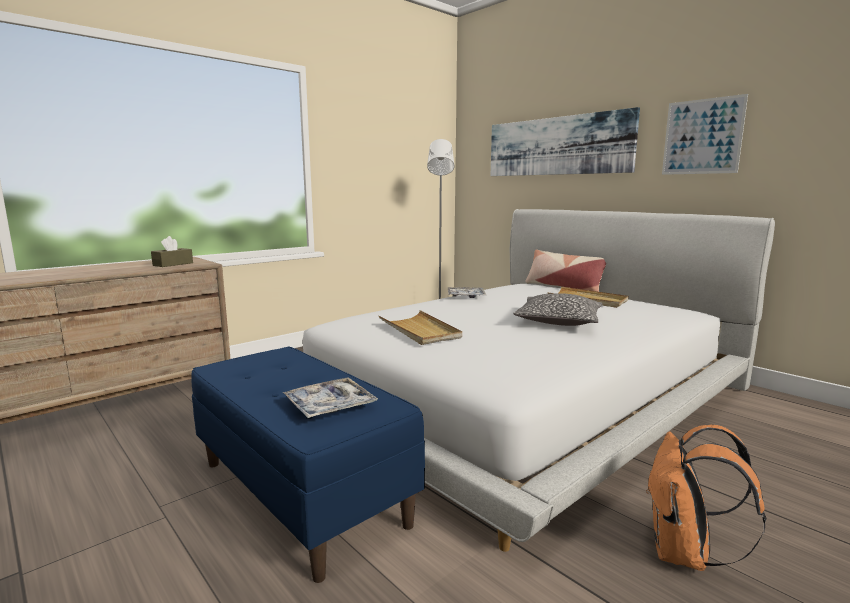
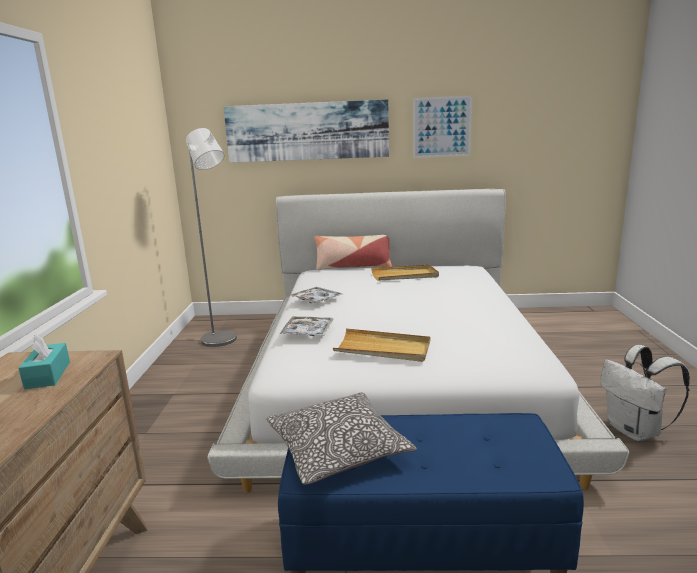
camera: 45 degrees left, 5 degrees up
(173, 264) = (48, 375): brown tissue box -> turquoise tissue box
(330, 406) = (493, 447): tray -> tray (308, 332)
(558, 321) = (441, 302): pillow -> pillow (338, 449)
(684, 554) = (635, 431): orange backpack -> white backpack

